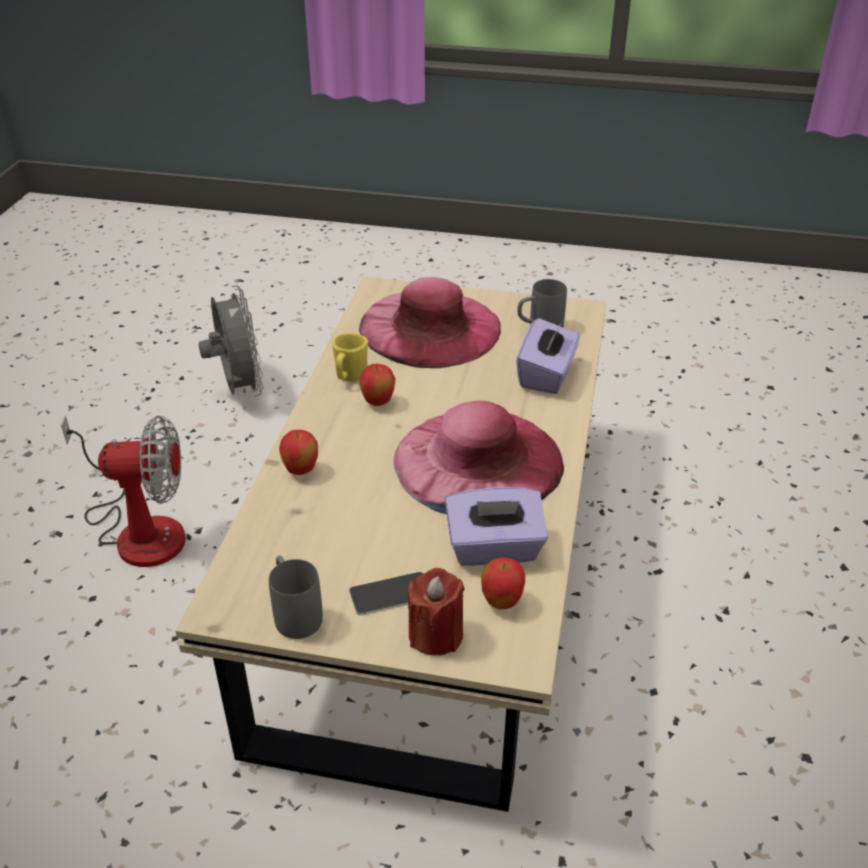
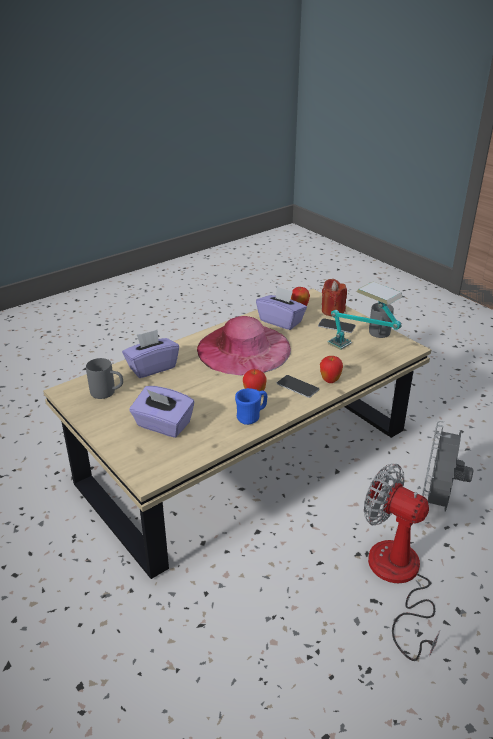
camera: 140 degrees left, 5 degrees down
(239, 389) = (236, 686): grey fan -> grey fan (436, 503)
(293, 546) = (361, 354): none -> table lamp
(336, 440) = (297, 386): none -> phone
(349, 377) = (251, 417): yellow mug -> blue mug
(430, 327) = (163, 425): pink hat -> purple tissue box

